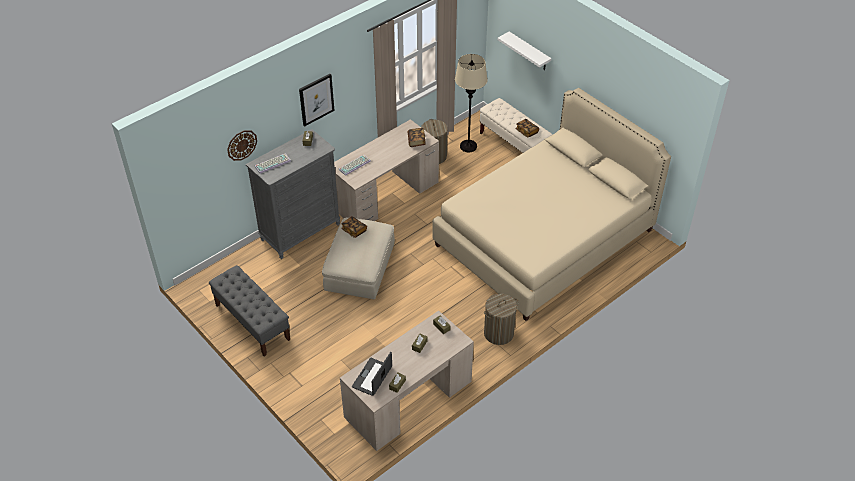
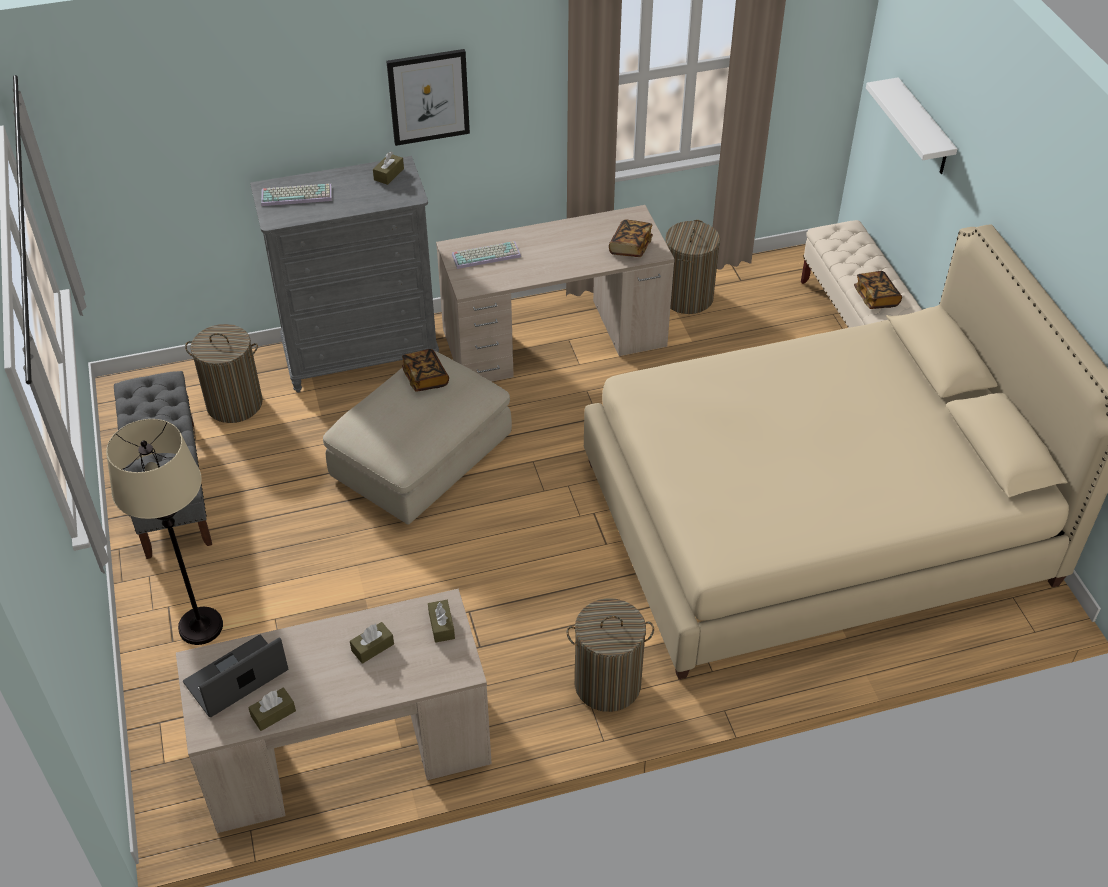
camera: 25 degrees right, 0 degrees up
(242, 145) = (245, 140): wall clock -> none
(255, 274) = (234, 403): none -> laundry basket
(468, 146) = (764, 298): beige floor lamp -> beige floor lamp (201, 626)

